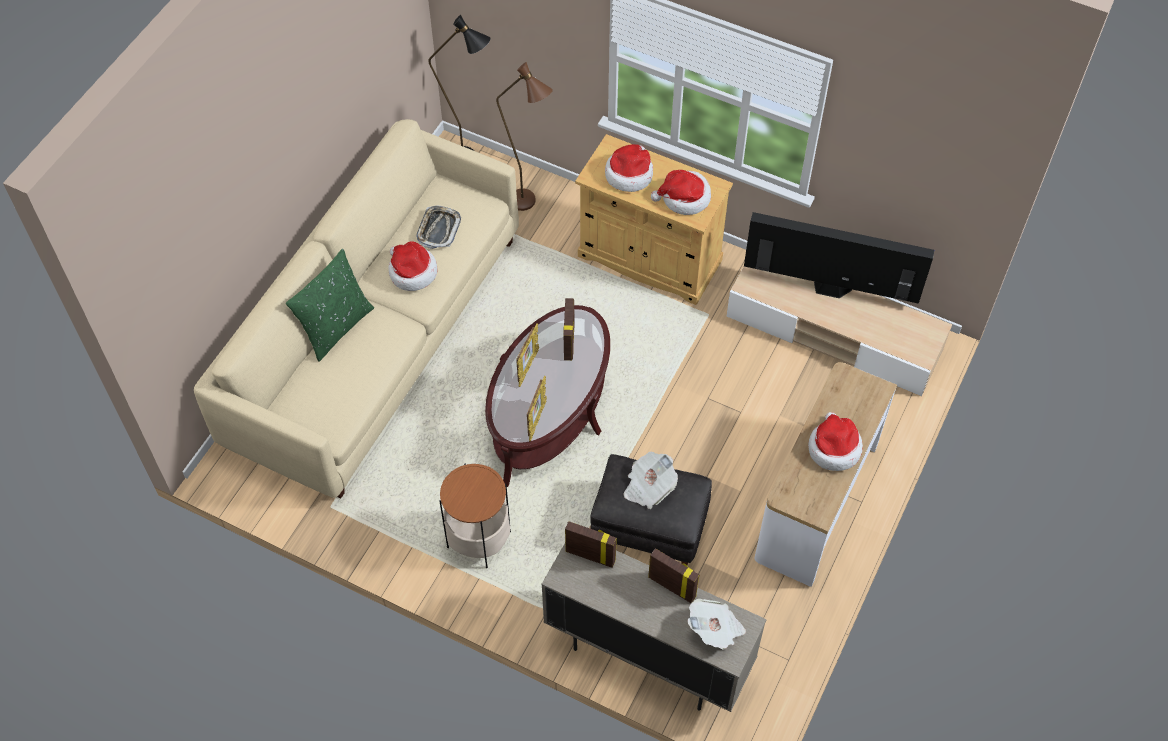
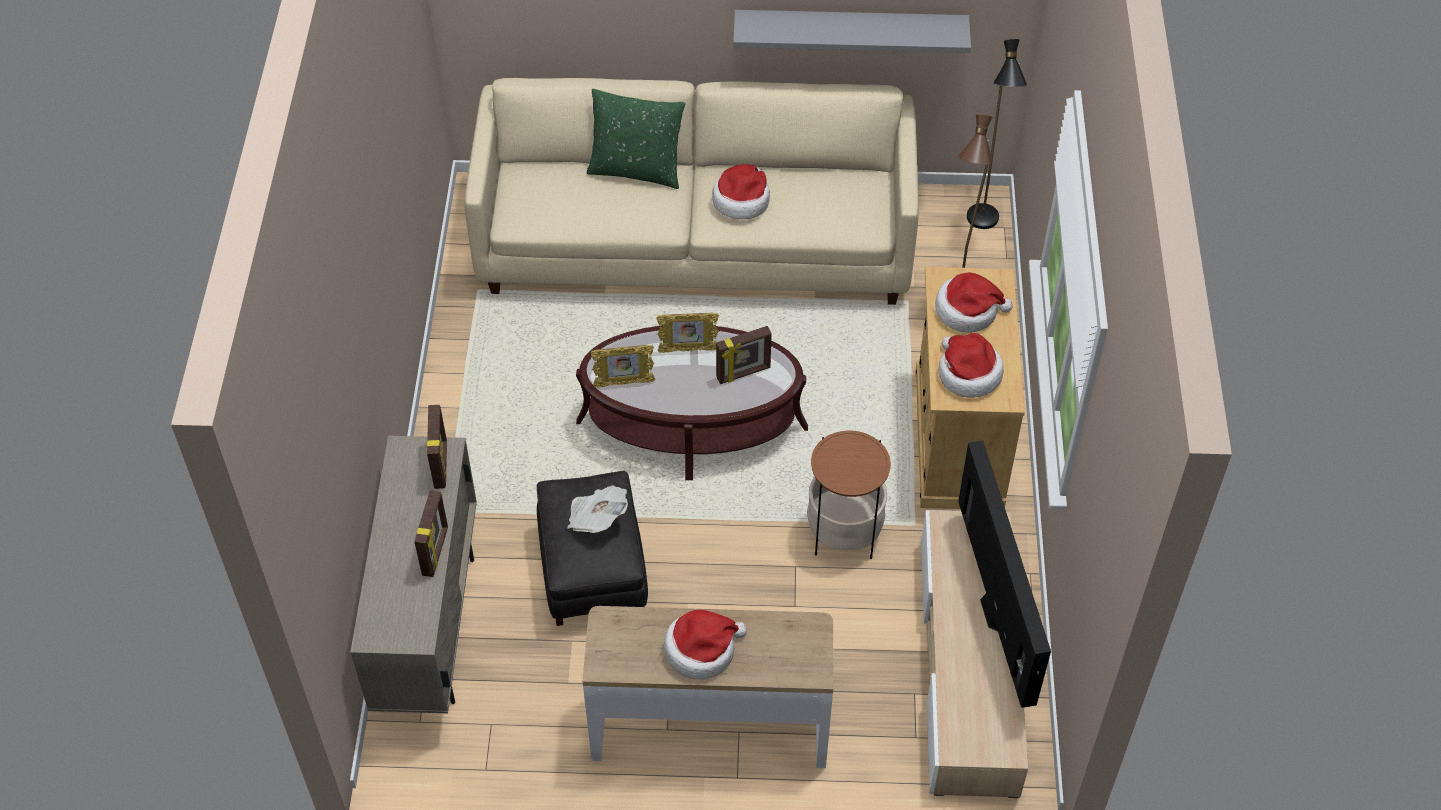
camera: 65 degrees right, 5 degrees down
(352, 112) = (850, 29): none -> grey shelf
(438, 229) = (811, 199): tray -> none
(478, 539) = (500, 424): side table -> side table (843, 533)
(715, 630) = (399, 610): newspaper -> none

